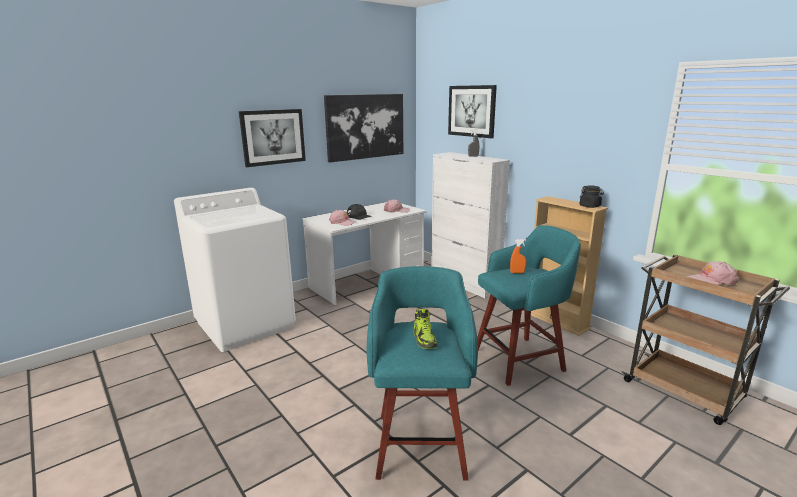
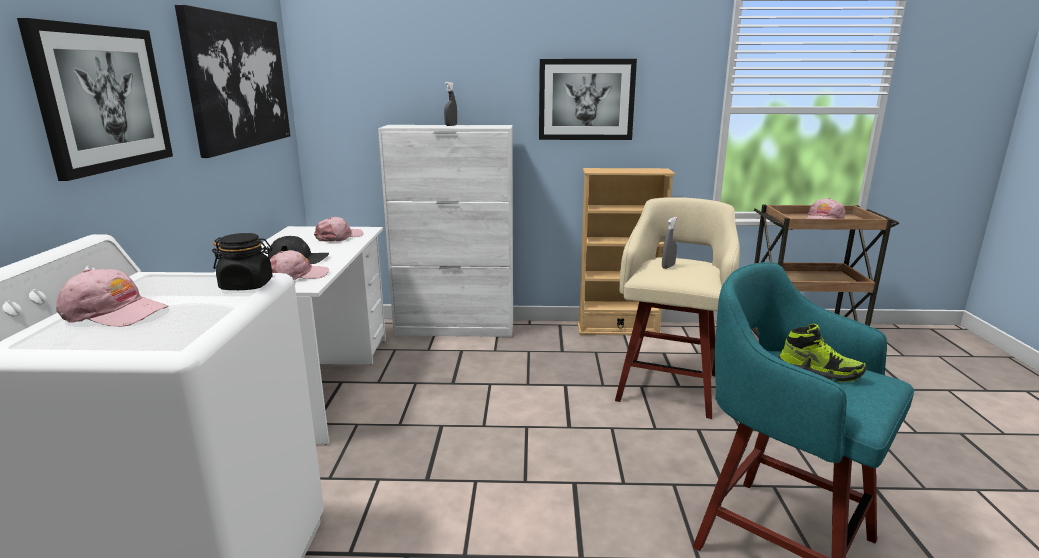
camera: 50 degrees left, 0 degrees up
(223, 214) = (115, 312): none -> pink cap
(471, 111) = (426, 53): picture -> picture (586, 100)
(517, 272) = (668, 266): orange spray bottle -> grey spray bottle
(521, 360) = (669, 385): turquoise stool -> beige stool
(590, 206) = (655, 169): black jar -> black jar (247, 285)

